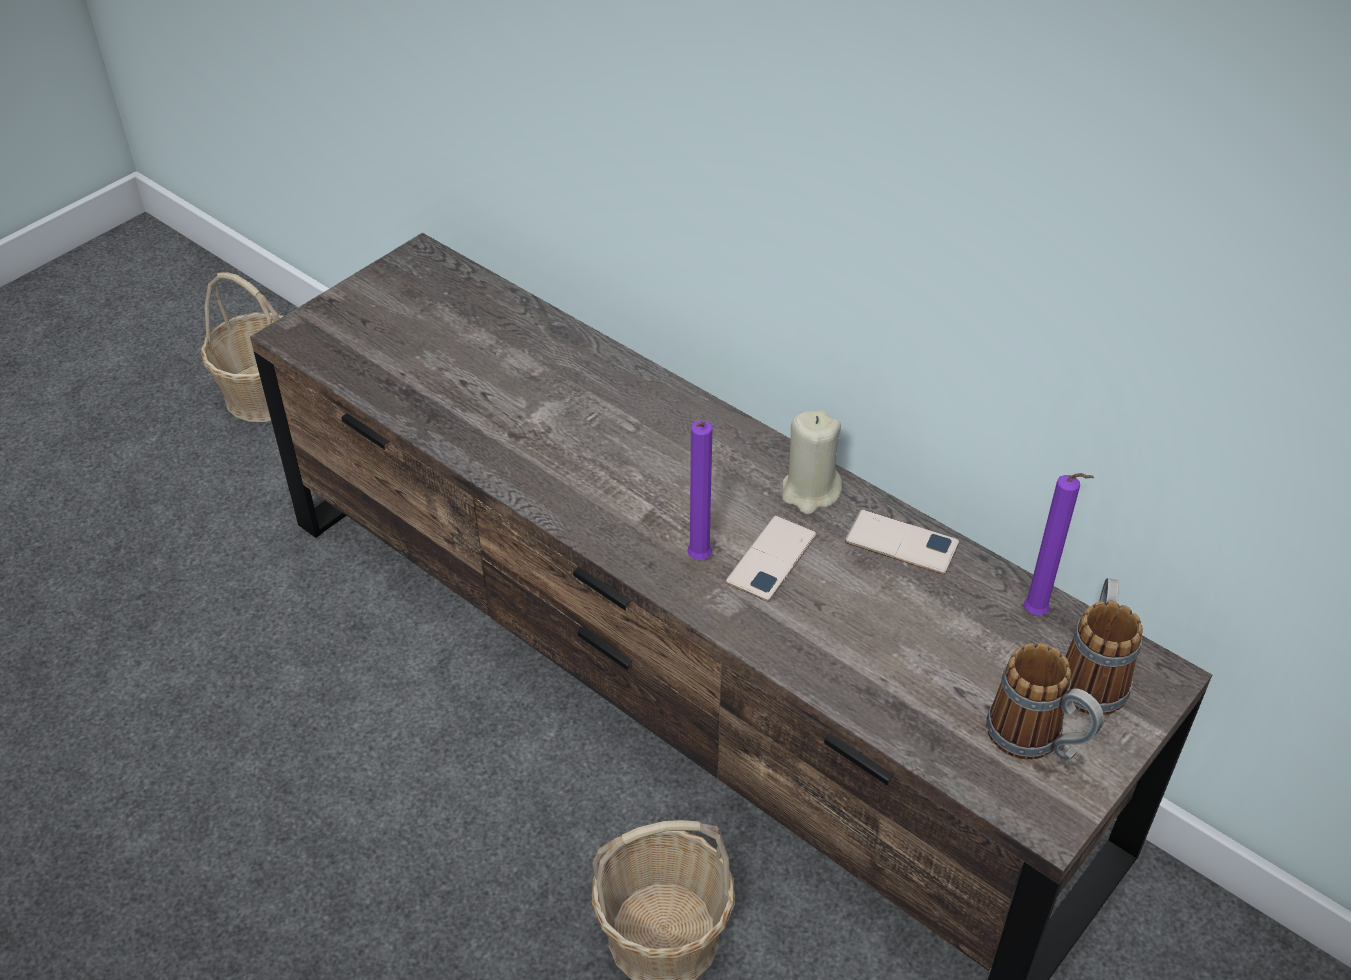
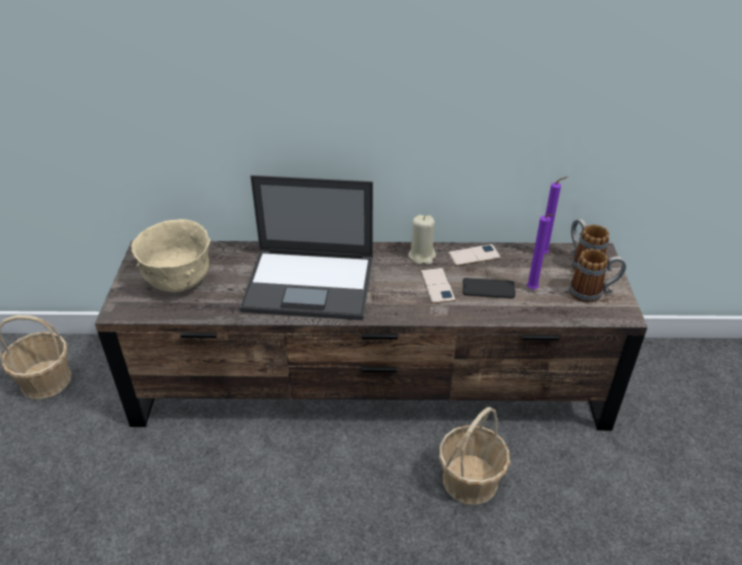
camera: 40 degrees left, 5 degrees down
(411, 333) = (179, 282): none -> beige bowl
(582, 440) = (311, 284): none -> laptop
(698, 561) = (412, 301): purple candle -> purple candle (533, 290)
(851, 616) = (488, 289): none -> phone

